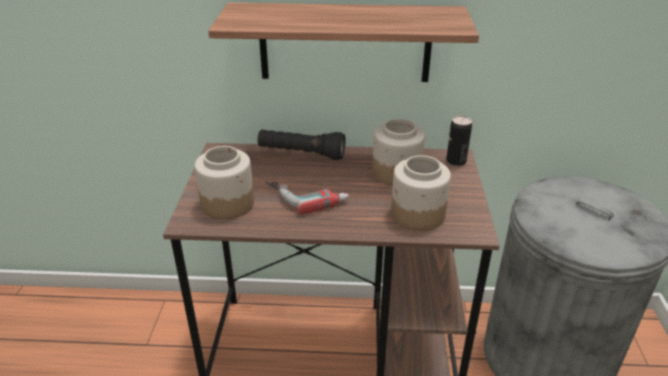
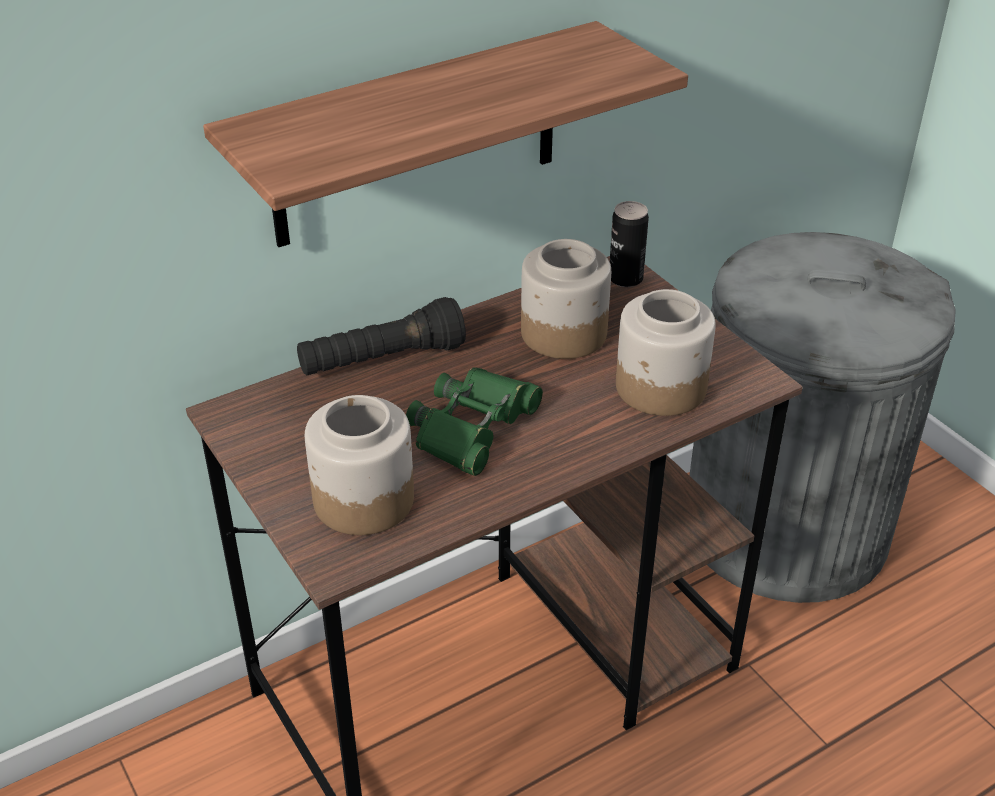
camera: 35 degrees left, 5 degrees up
(307, 195) = (472, 428): power drill -> green binoculars

